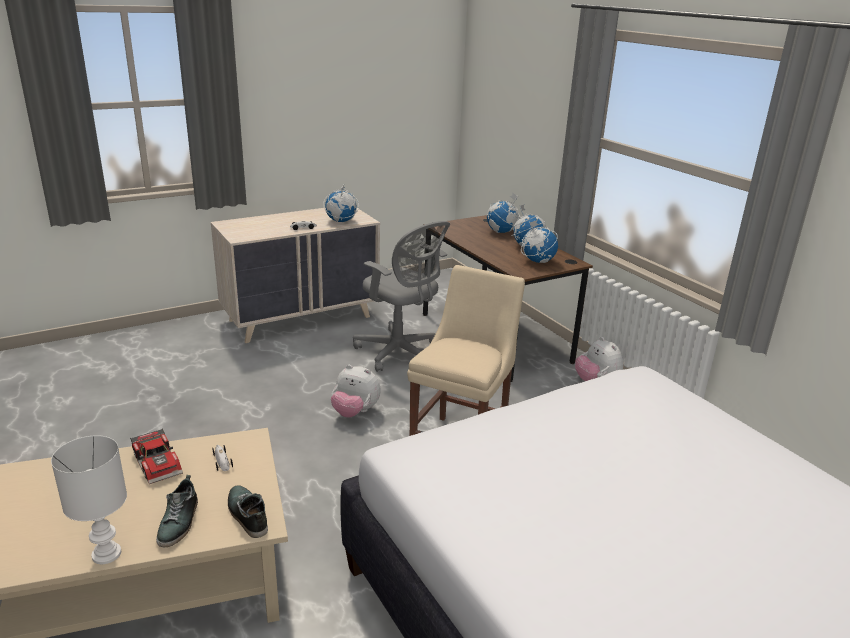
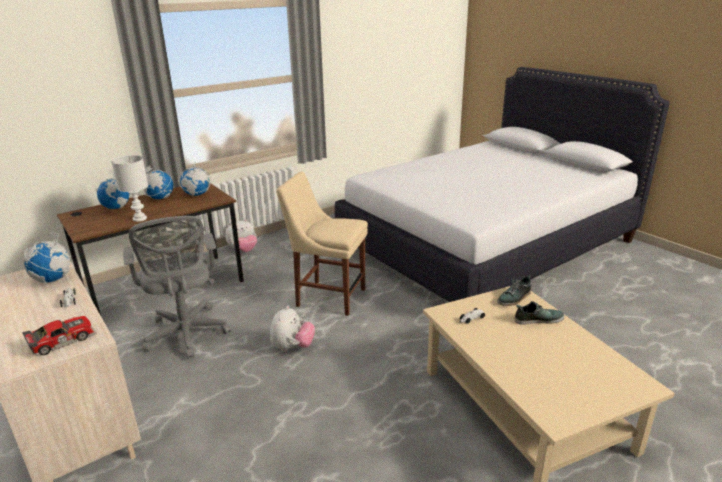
camera: 95 degrees left, 0 degrees up
(107, 553) = (582, 337): white table lamp -> white table lamp (139, 219)
(159, 462) = (490, 345): toy car -> toy car (62, 339)
(400, 353) = (187, 335): grey office chair -> grey office chair turned 120 degrees clockwise

